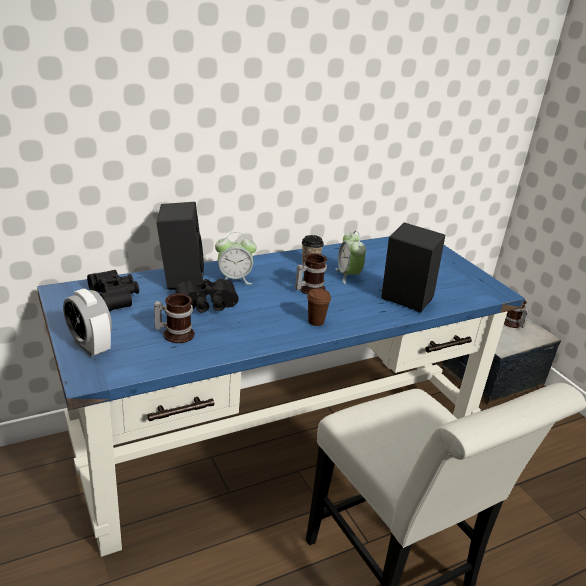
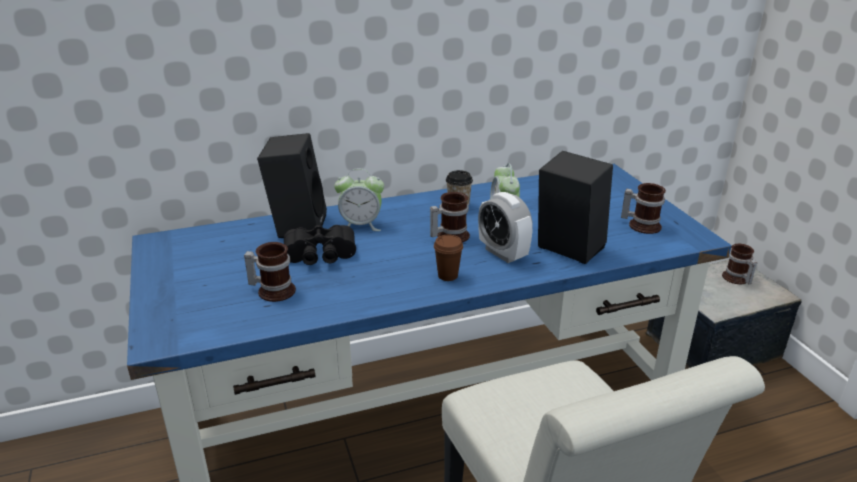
camera: 10 degrees right, 0 degrees up
(90, 346) = (171, 304): alarm clock -> alarm clock (503, 253)
(116, 296) = (216, 247): black binoculars -> none
(455, 281) = (641, 225): none -> mug

